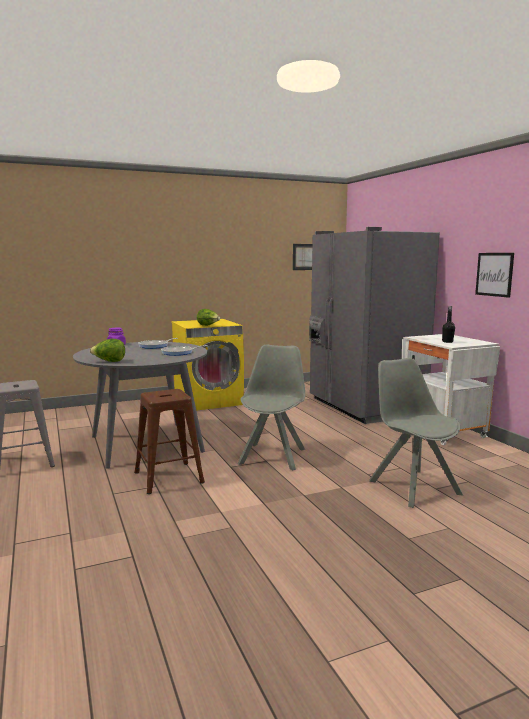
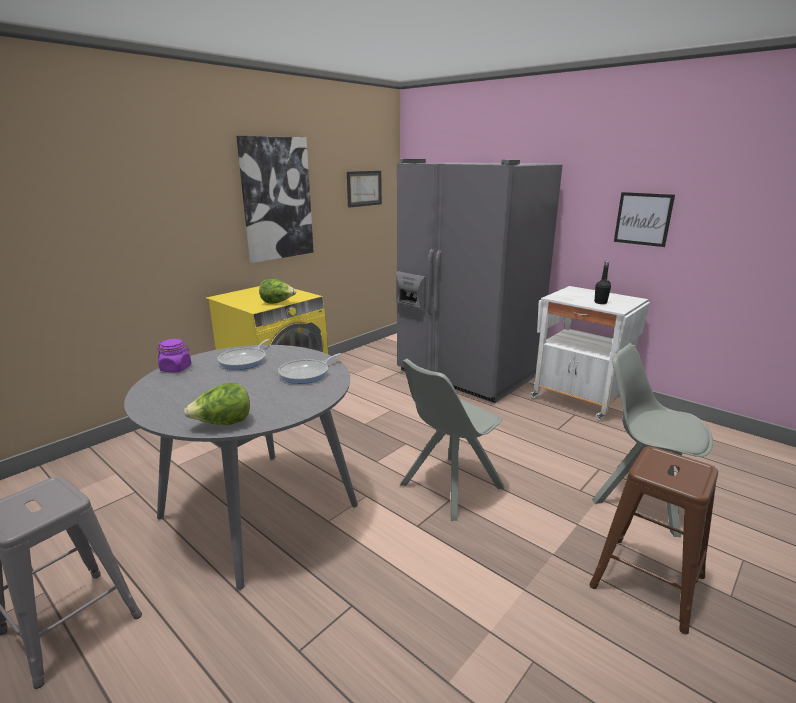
camera: 25 degrees left, 10 degrees up
(168, 477) = (354, 578): brown stool -> brown stool (647, 581)
(232, 260) = (276, 199): none -> picture
(273, 456) = (449, 487): grey chair -> grey chair turned 120 degrees counterclockwise

